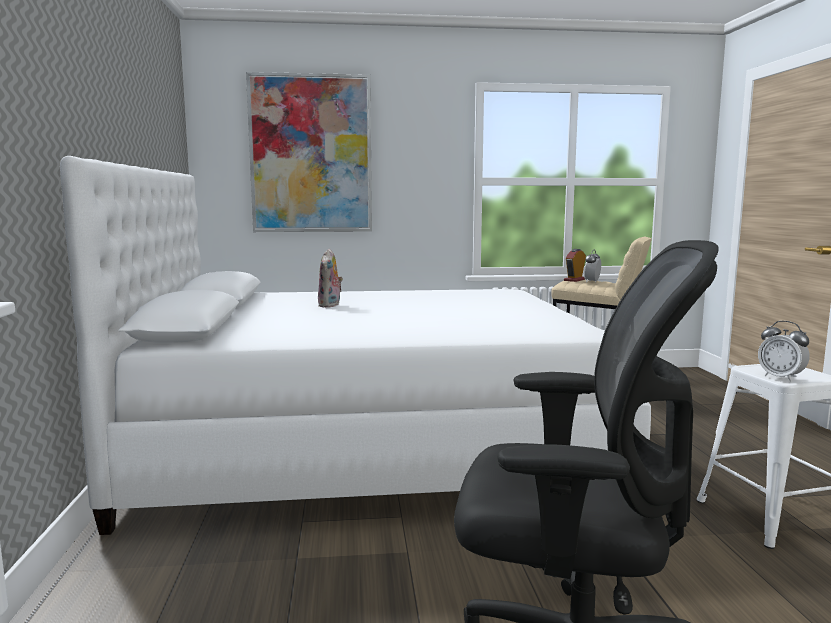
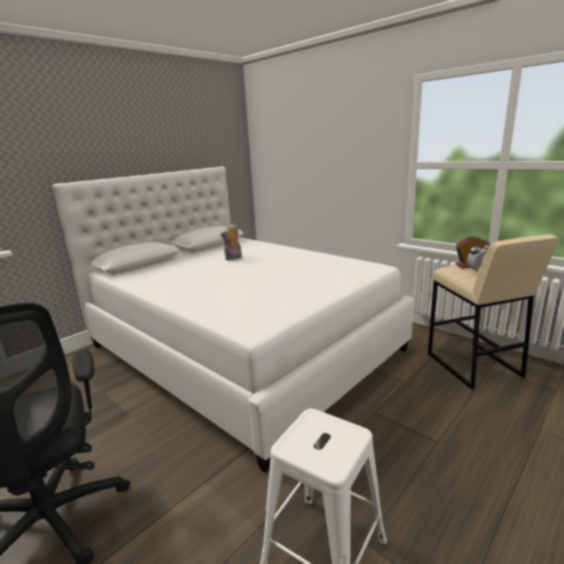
camera: 50 degrees right, 10 degrees up
(311, 154) = (303, 146): picture -> none
(781, 377) = (294, 441): alarm clock -> none

